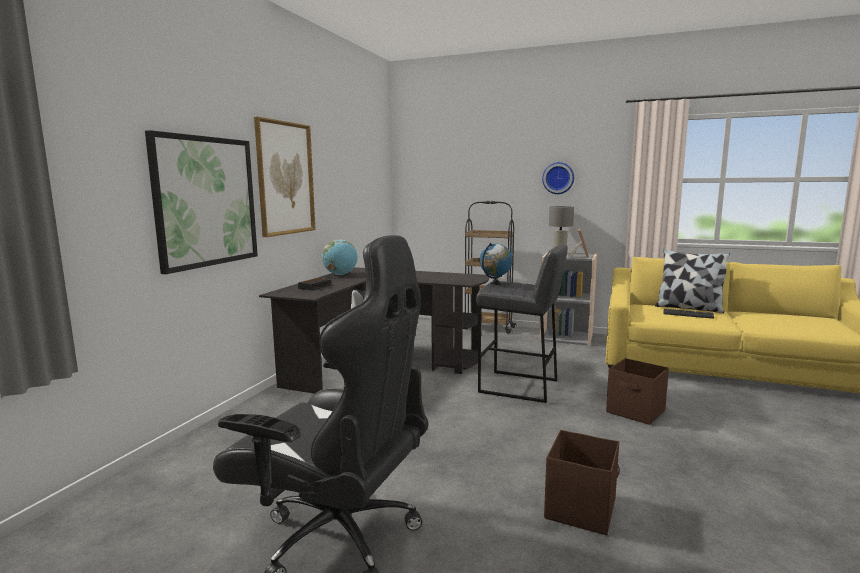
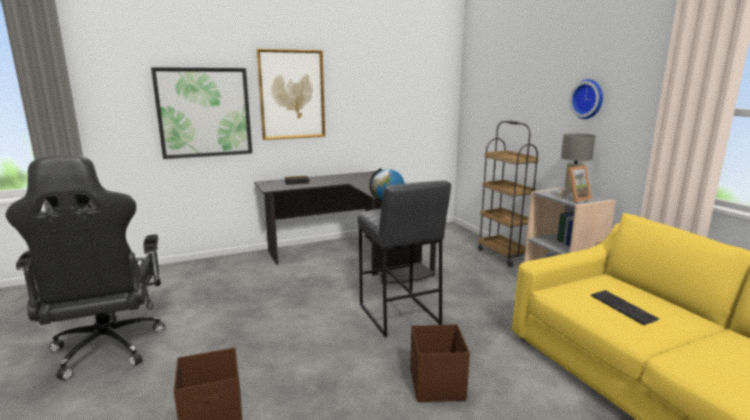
camera: 45 degrees right, 5 degrees up
(340, 274) = (345, 176): globe -> none
(689, 308) = (658, 302): pillow -> none

